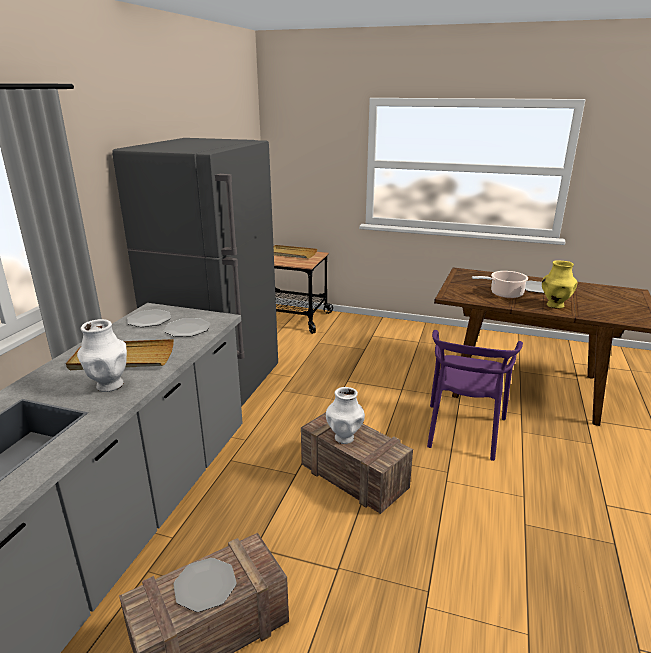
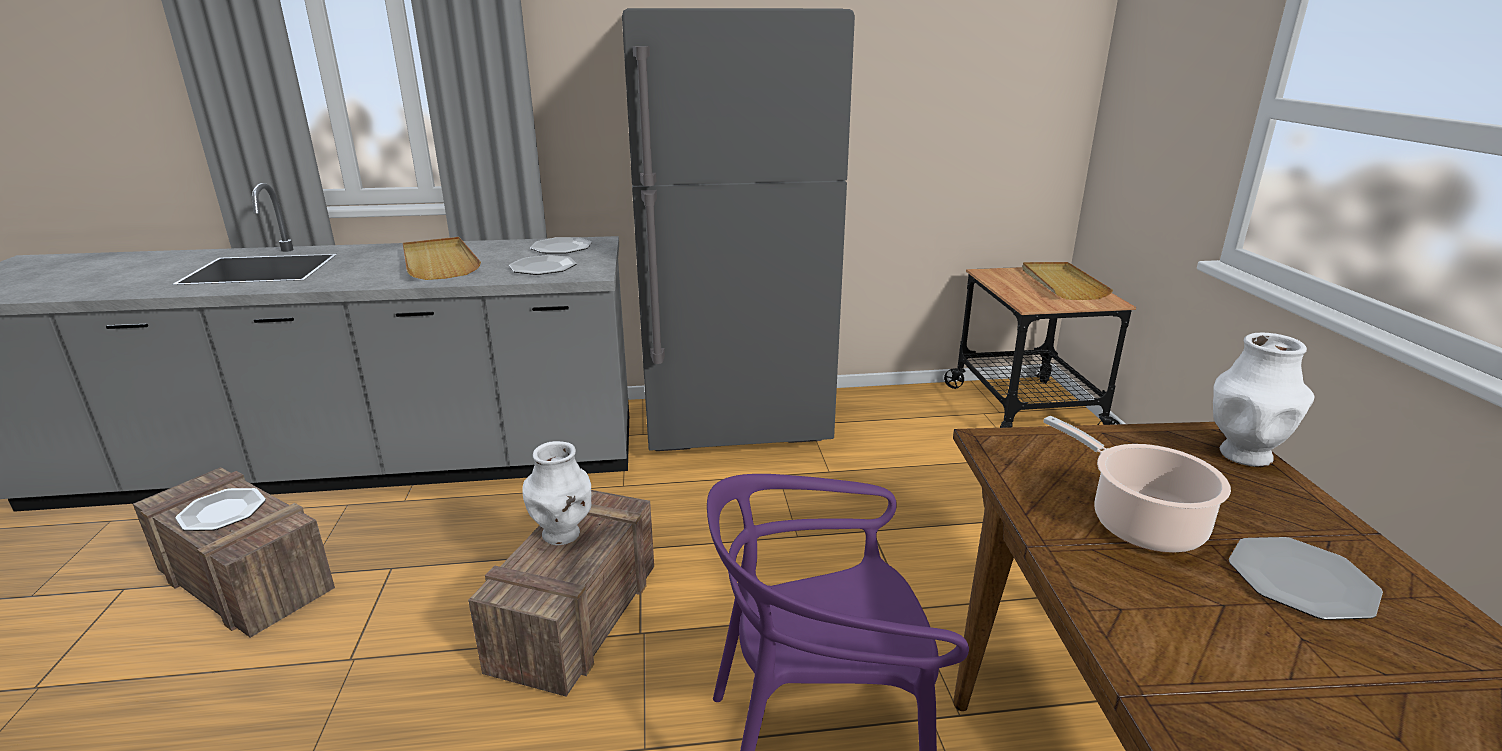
camera: 65 degrees right, 0 degrees up
(109, 385) = (367, 272): white vase -> white vase (1243, 455)
(555, 305) = (1183, 636): yellow vase -> none

